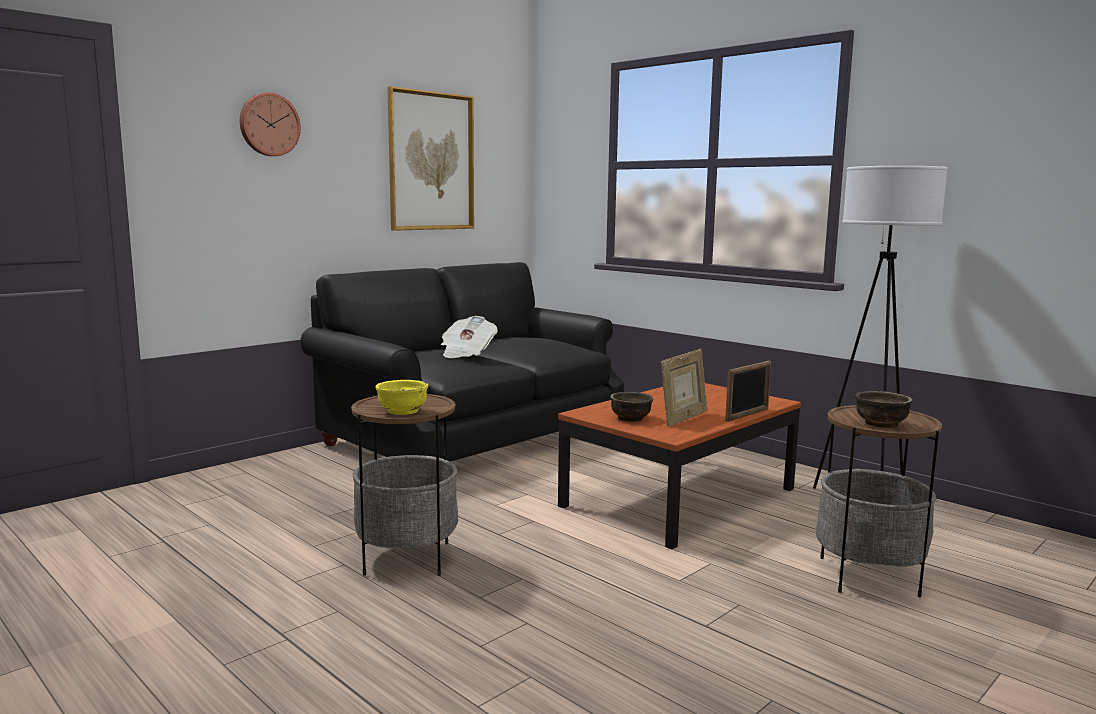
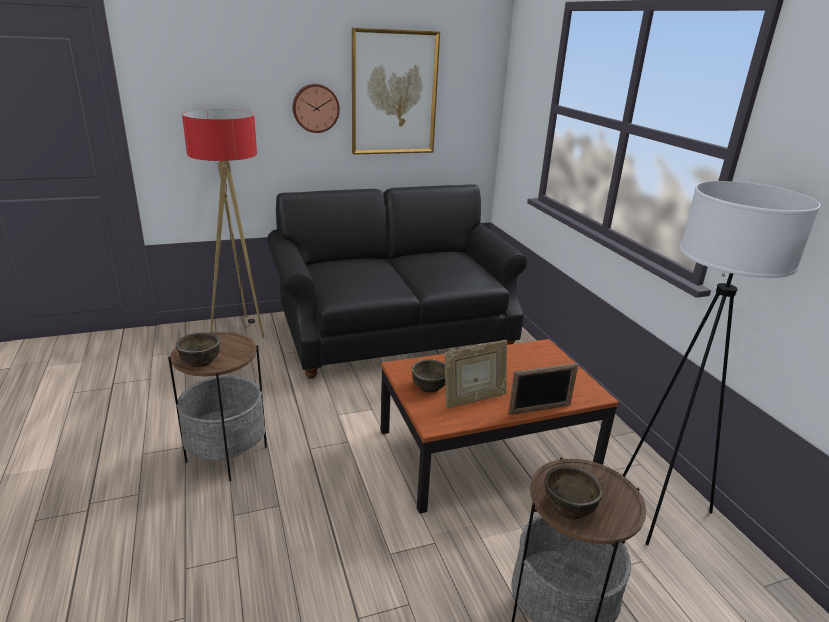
camera: 25 degrees right, 15 degrees up
(269, 125) = (239, 68): wall clock -> wall clock (315, 108)
(279, 465) = (240, 330): none -> floor lamp
(402, 411) = (200, 361): yellow bowl -> brown bowl
(466, 353) = (372, 274): newspaper -> none

